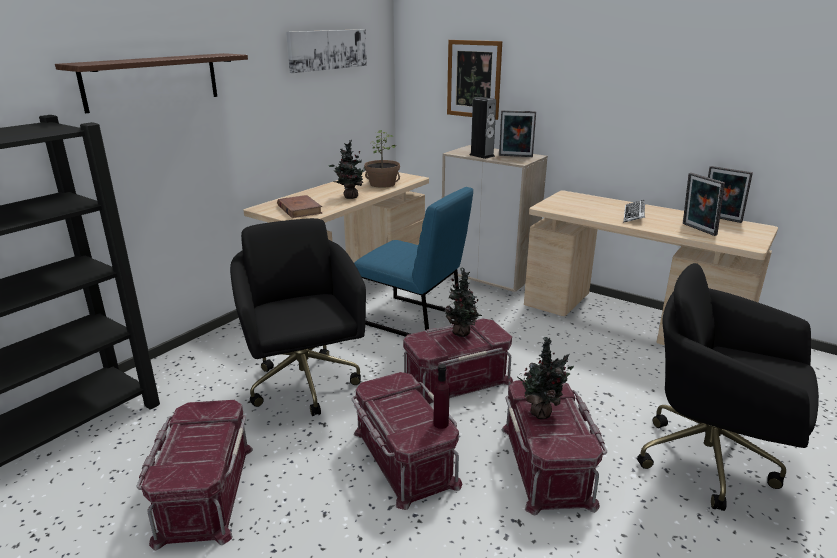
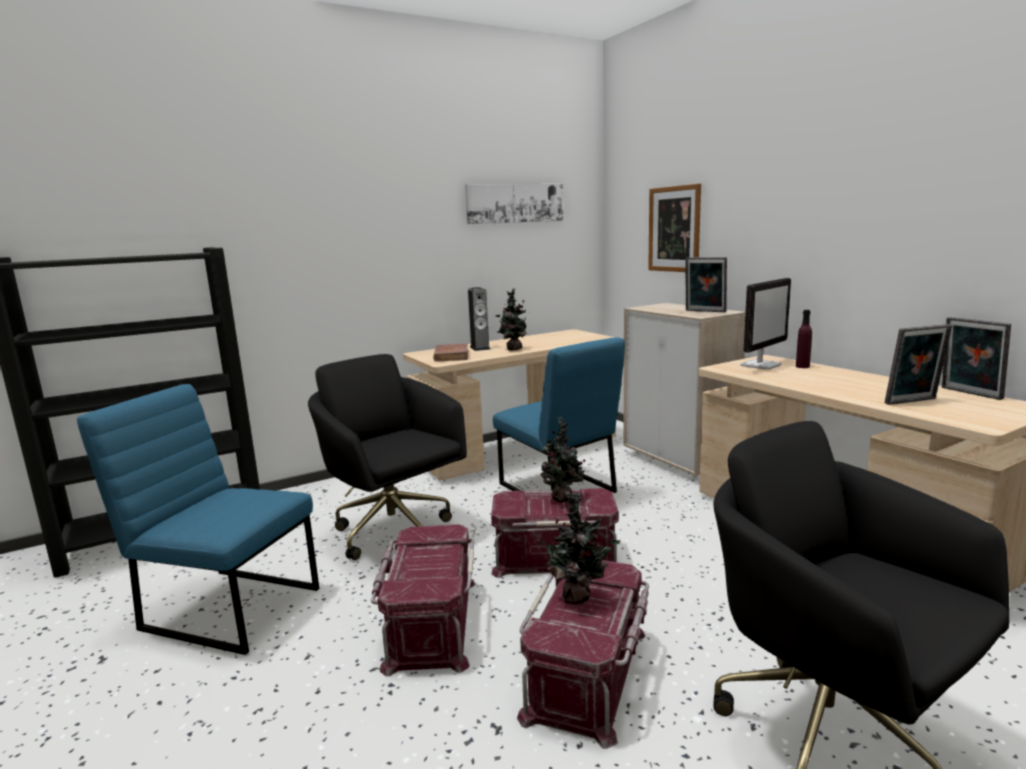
camera: 25 degrees right, 10 degrees down
(152, 81) = (315, 224): shelf -> none
(204, 492) = (229, 606): red storage box -> blue chair
(306, 388) = (396, 534): black office chair -> black office chair turned 45 degrees counterclockwise
(382, 184) = (561, 341): potted plant -> none
(441, 423) = (448, 582): purple bottle -> purple bottle (802, 366)
(482, 155) = (665, 310): speaker -> speaker (480, 348)
(570, 202) = (760, 365): none -> monitor
(634, 215) = (833, 382): keyboard -> none
(697, 229) = (913, 402): picture frame -> picture frame turned 105 degrees counterclockwise

